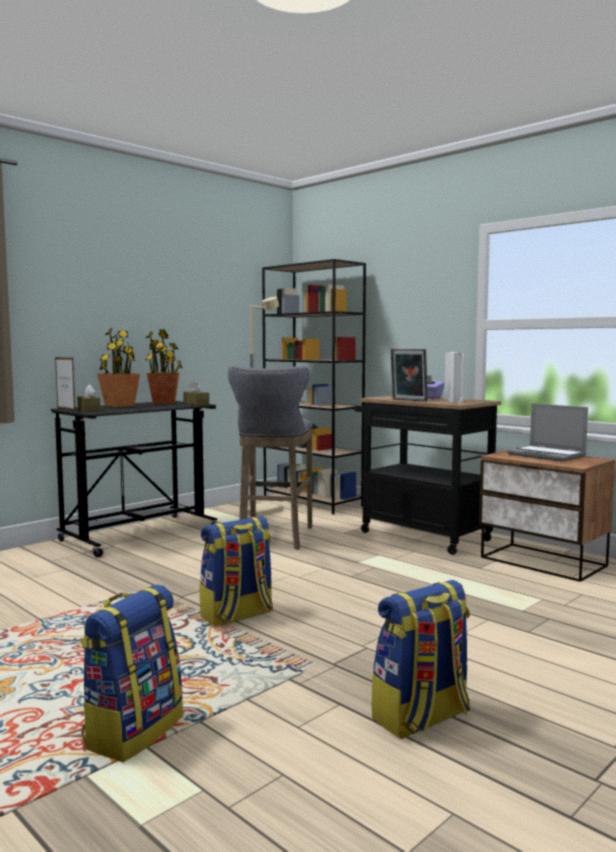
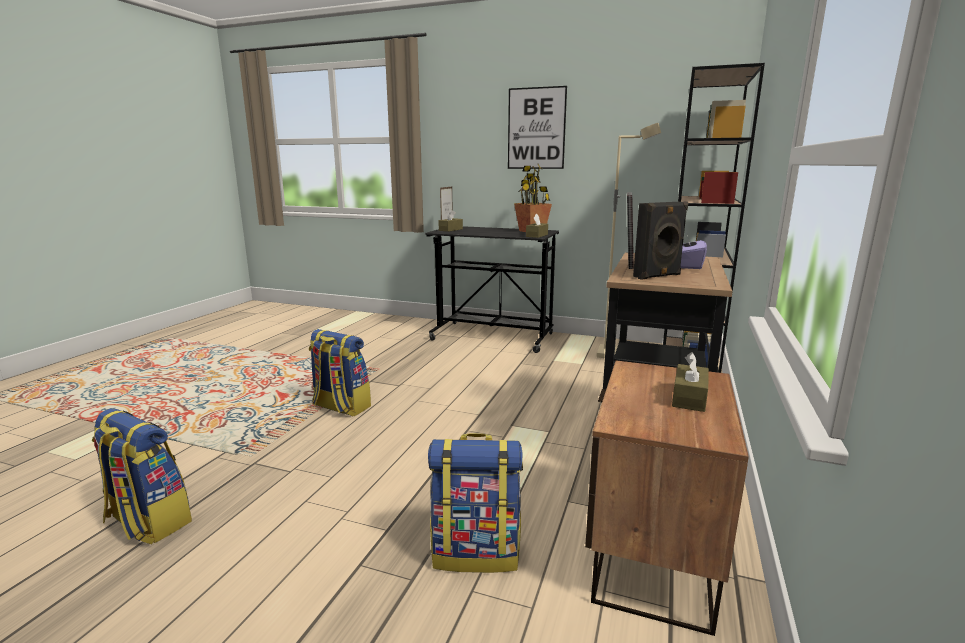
camera: 65 degrees right, 10 degrees up
(119, 405) = (491, 229): potted plant -> none
(133, 731) = (153, 422): backpack -> backpack (476, 552)
(140, 292) = (536, 128): none -> picture
(274, 538) = (541, 377): grey stool -> none
(454, 401) = (658, 276): white speaker -> black speaker
(547, 455) = (689, 398): laptop -> brown tissue box

